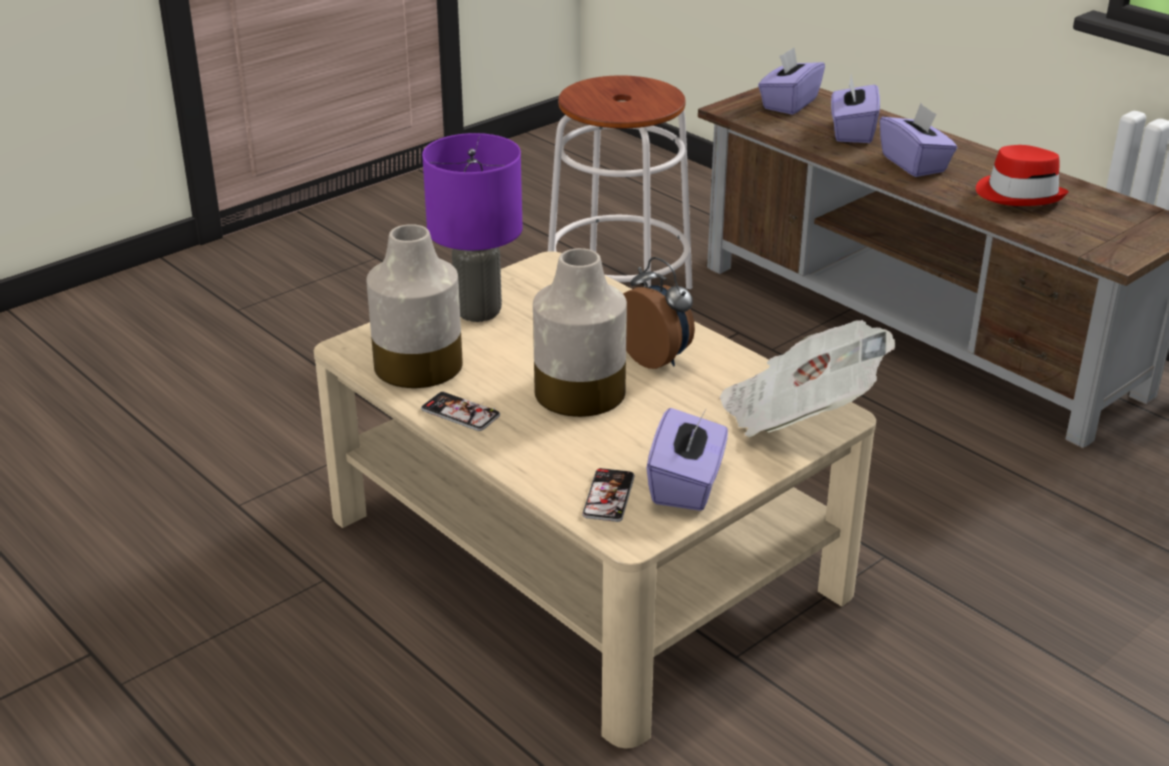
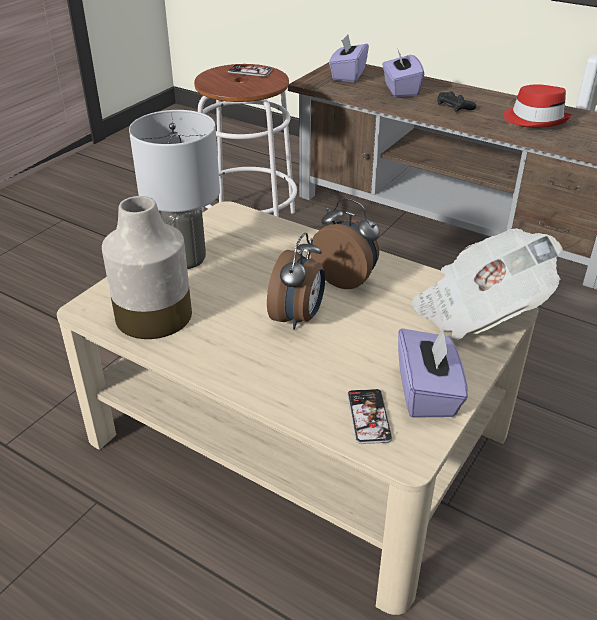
camera: 15 degrees left, 5 degrees up
(460, 413) = (207, 356): phone -> phone (250, 72)
(478, 314) = (187, 261): purple table lamp -> white table lamp
(579, 390) = (298, 318): beige vase -> alarm clock
(914, 164) = (454, 107): purple tissue box -> black game controller

